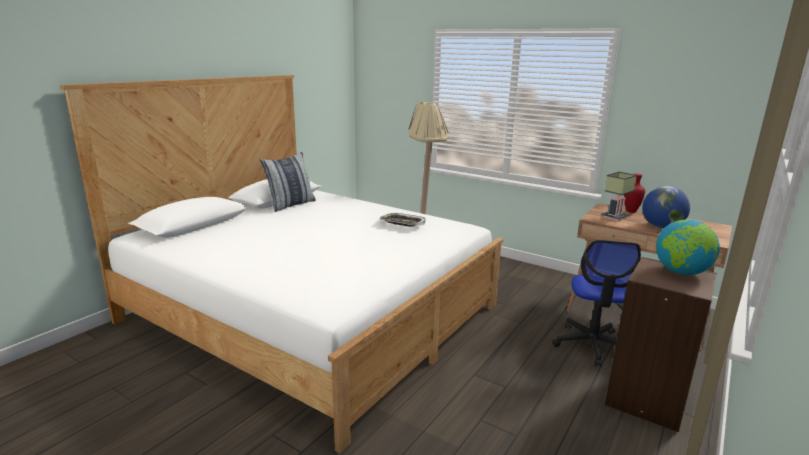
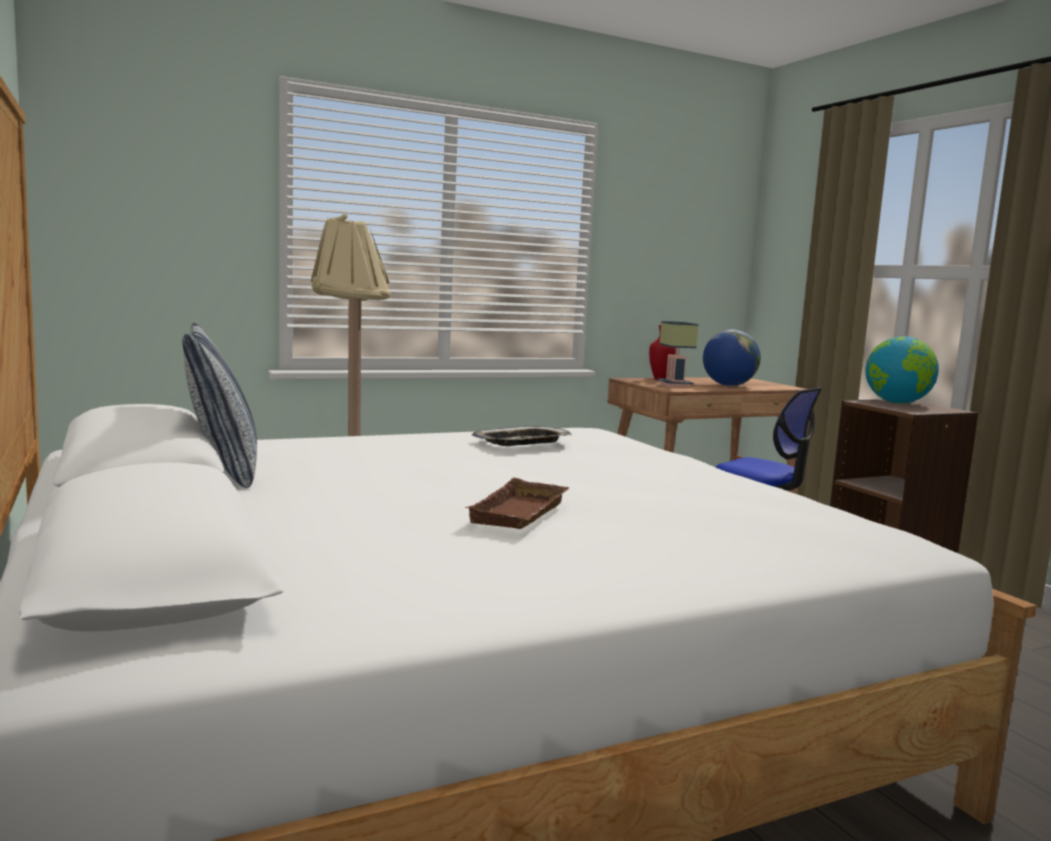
camera: 60 degrees left, 10 degrees down
(282, 243) = (522, 514): none -> brown tray

